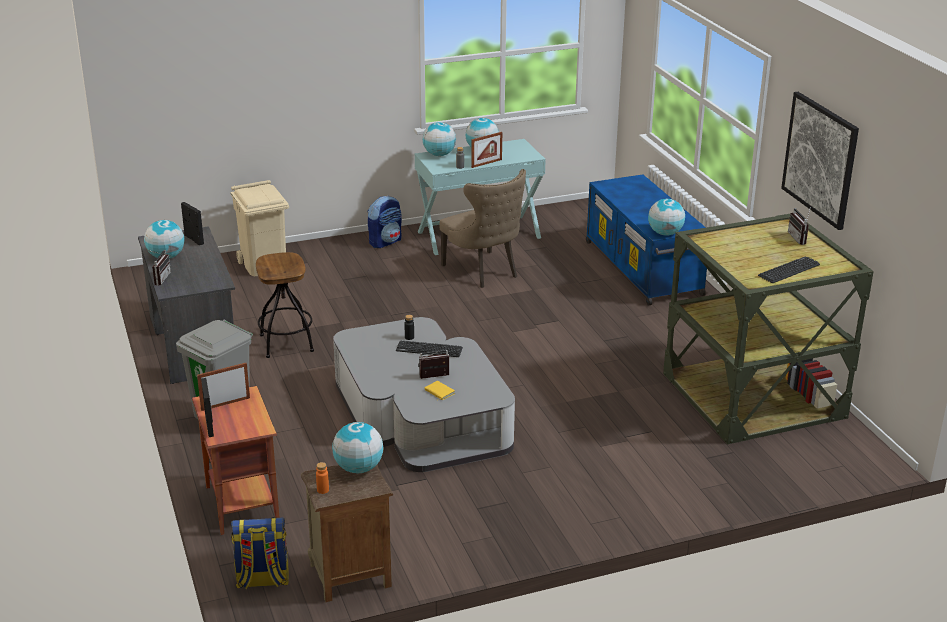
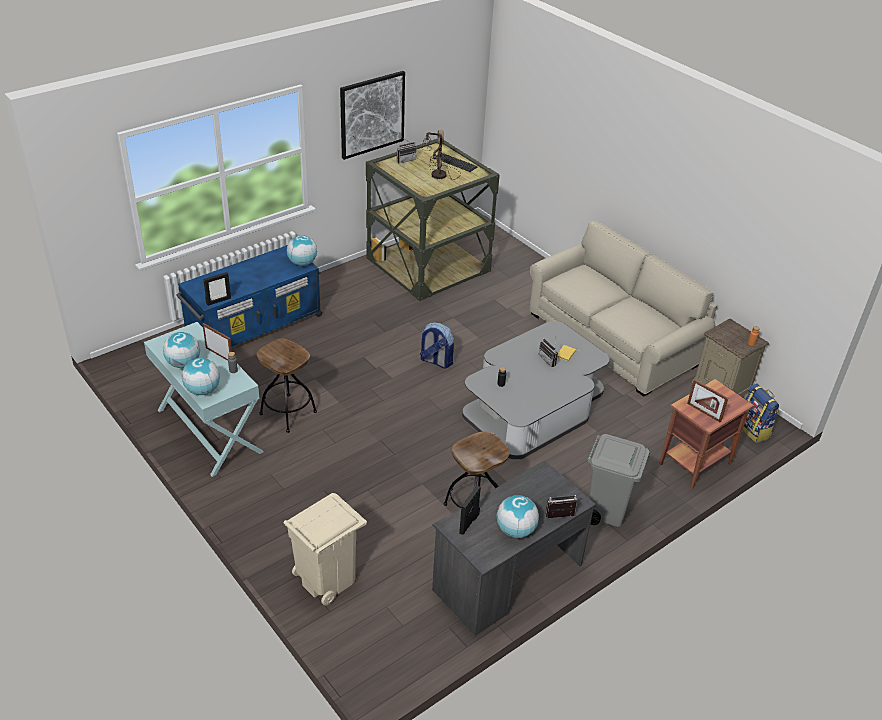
camera: 110 degrees left, 10 degrees up
(210, 426) = (734, 411): picture frame -> picture frame (218, 301)
(358, 468) = (720, 335): globe -> none
(385, 242) = (242, 495): backpack -> backpack (435, 361)
(429, 349) = (513, 370): keyboard -> none
(484, 271) = (288, 413): beige chair -> brown stool
(519, 512) = (612, 340): none -> beige sofa
(749, 253) = (438, 176): none -> table lamp

